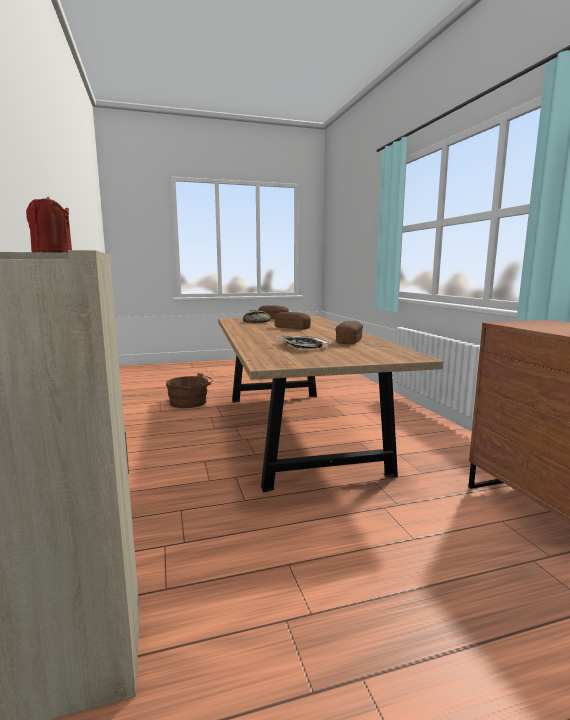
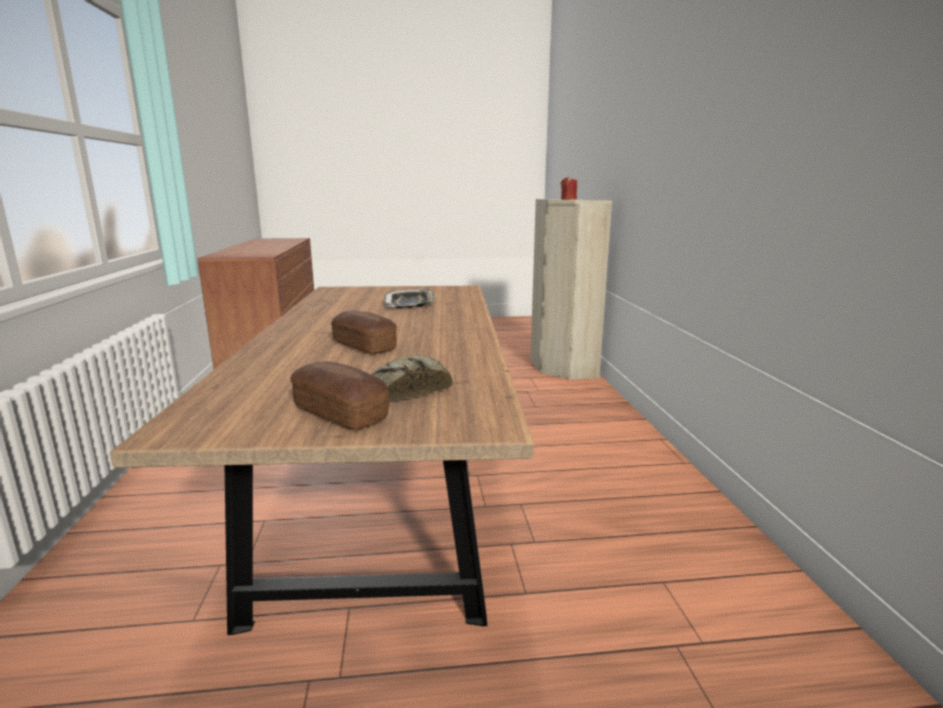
camera: 170 degrees left, 5 degrees up
(190, 403) = (607, 623): brown bucket -> none
(349, 341) = (341, 308): bread -> none

